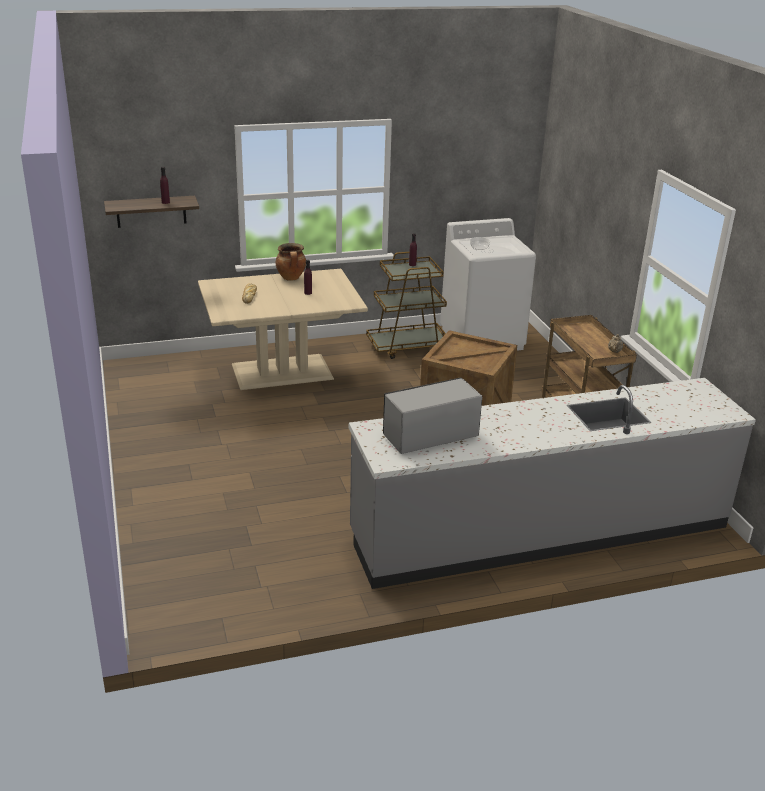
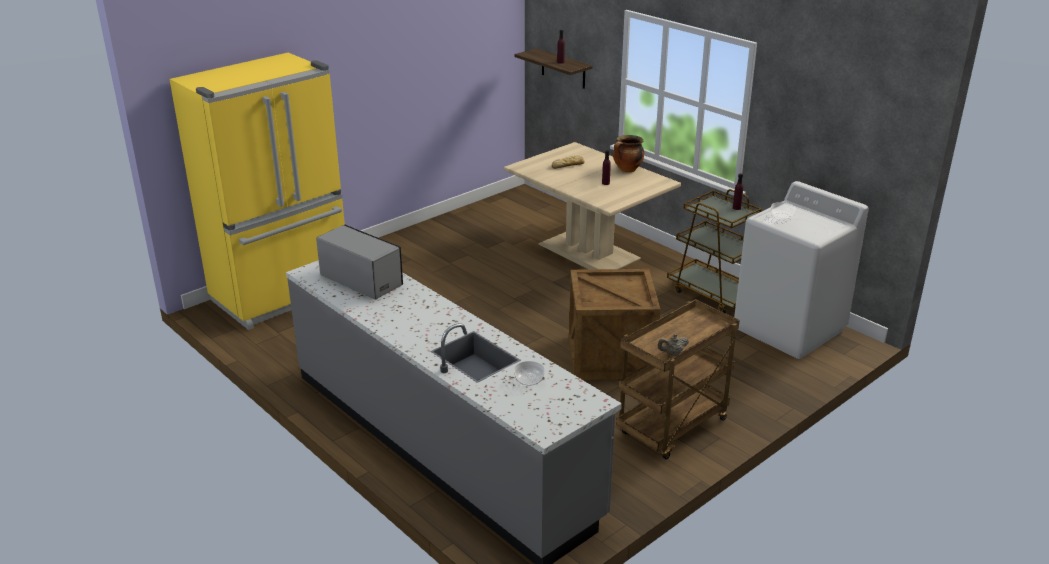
camera: 65 degrees right, 0 degrees up
(179, 566) = (283, 295): none -> yellow fridge
(658, 401) = (529, 380): none -> bowl

